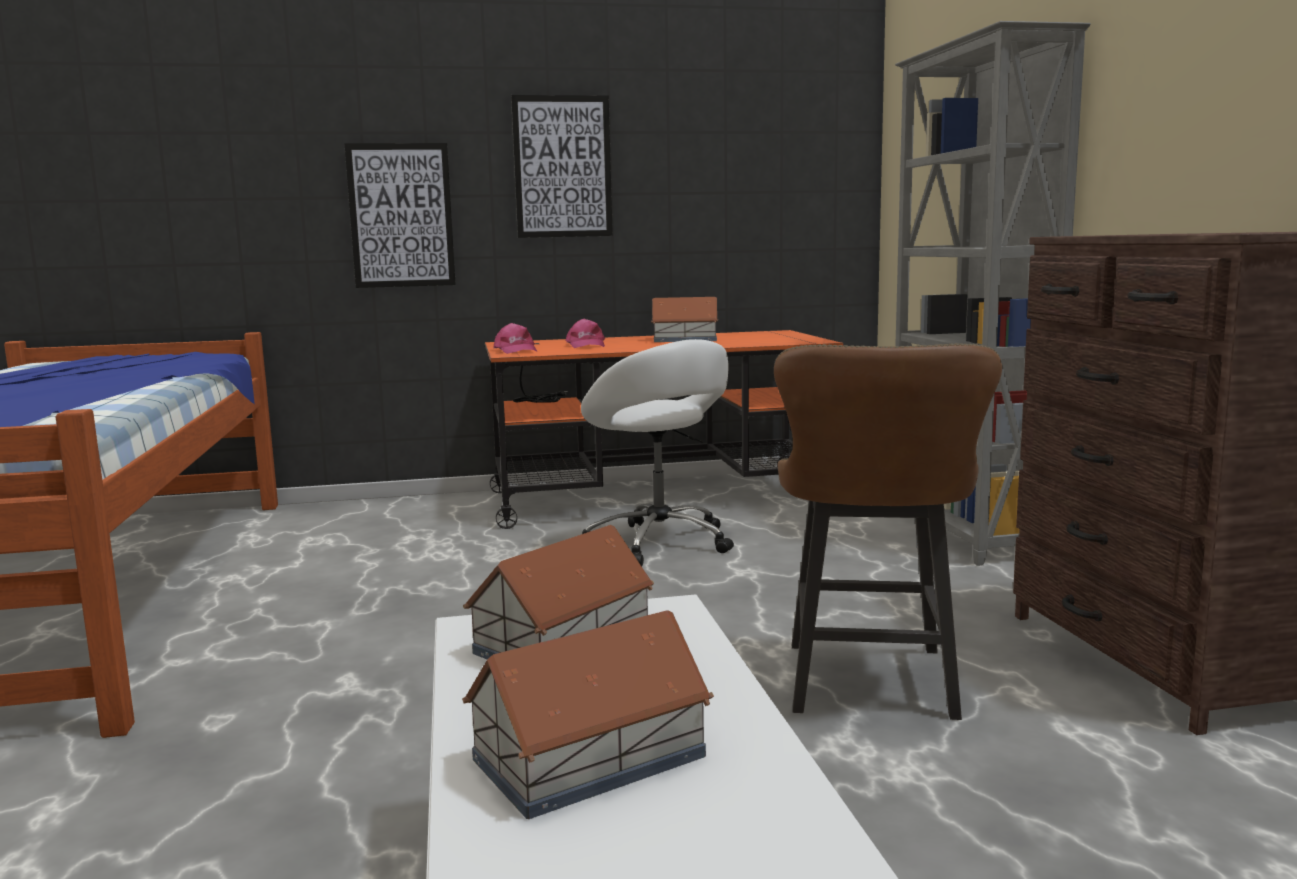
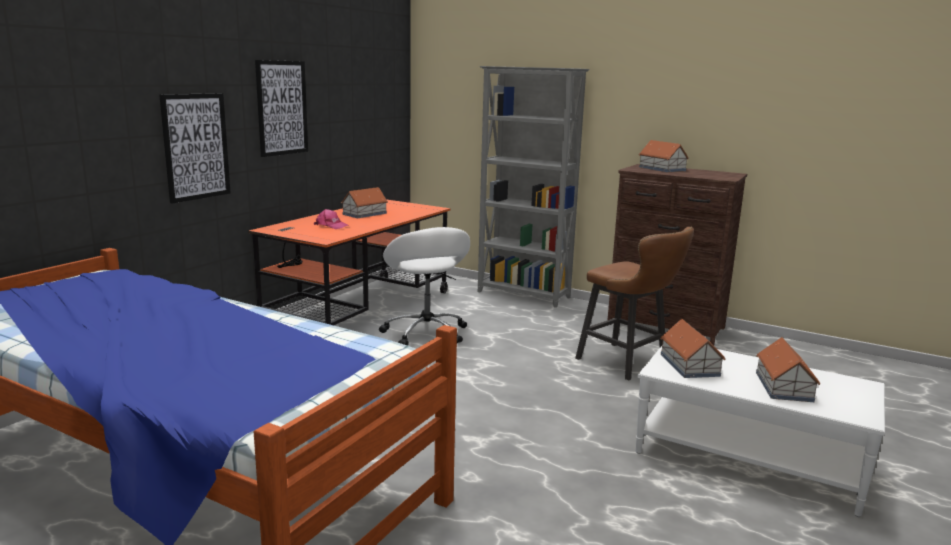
camera: 50 degrees left, 5 degrees up
(515, 350) = (311, 236): pink cap -> none
(659, 544) = (426, 334): white office chair -> white office chair turned 60 degrees clockwise
(1166, 233) = (662, 169): none -> toy house

